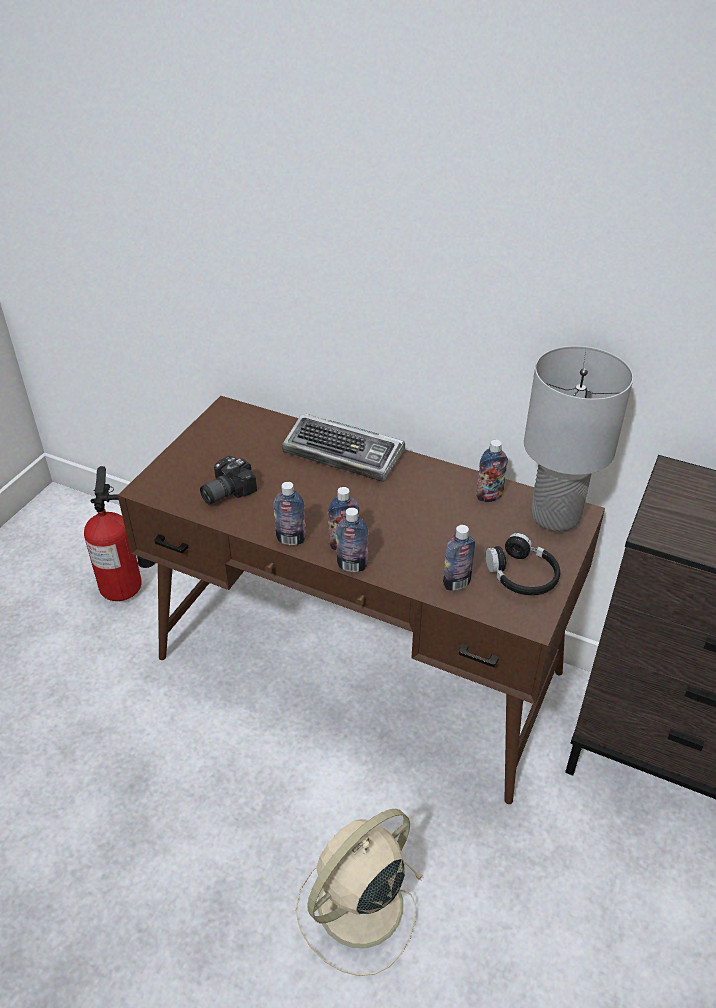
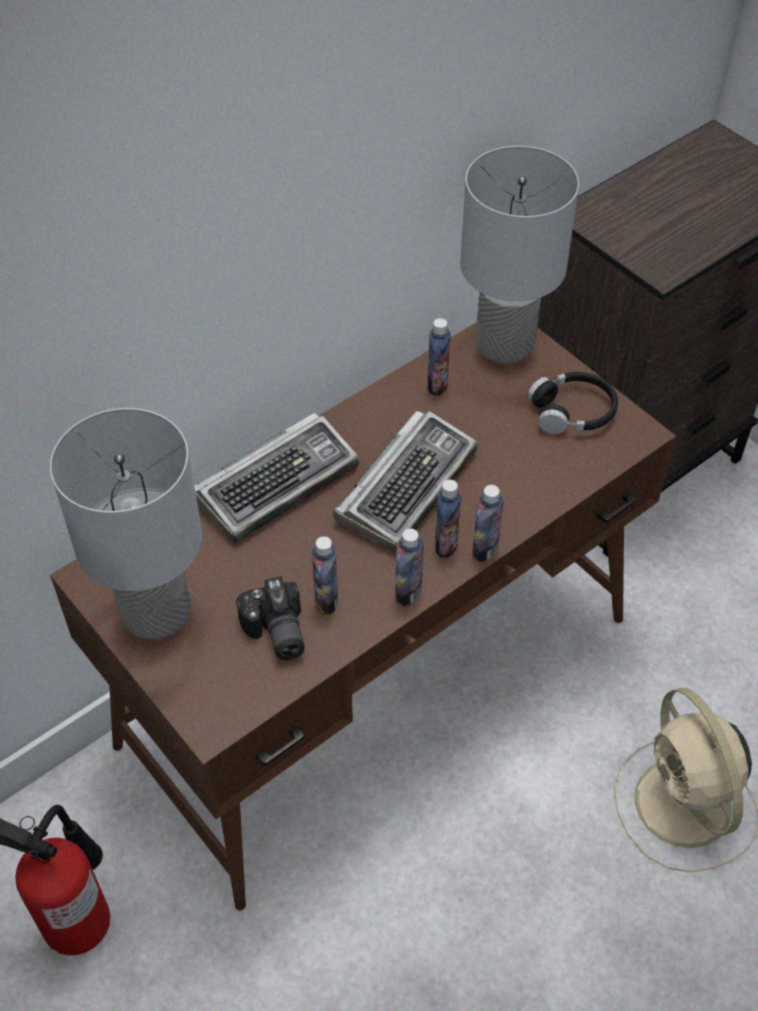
camera: 65 degrees left, 10 degrees up
(213, 442) = (157, 616): none -> grey table lamp
(383, 511) = (407, 486): none -> keyboard
(456, 583) = (558, 469): bottle -> bottle (326, 600)

